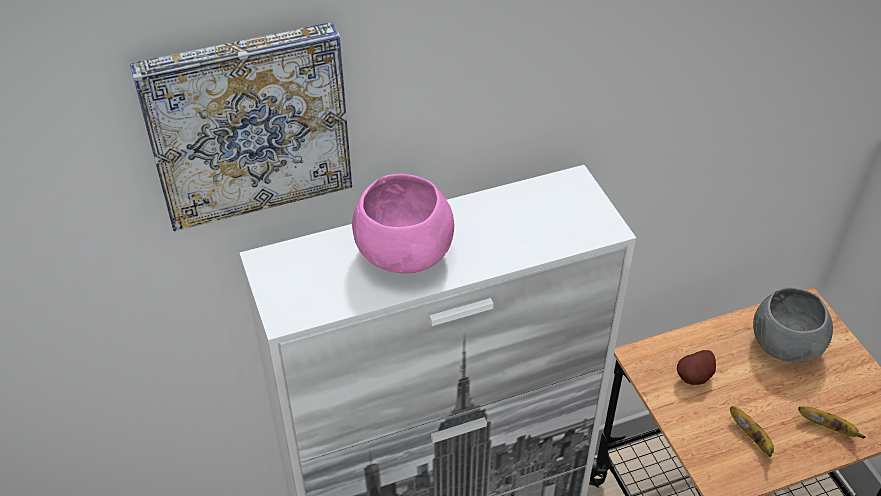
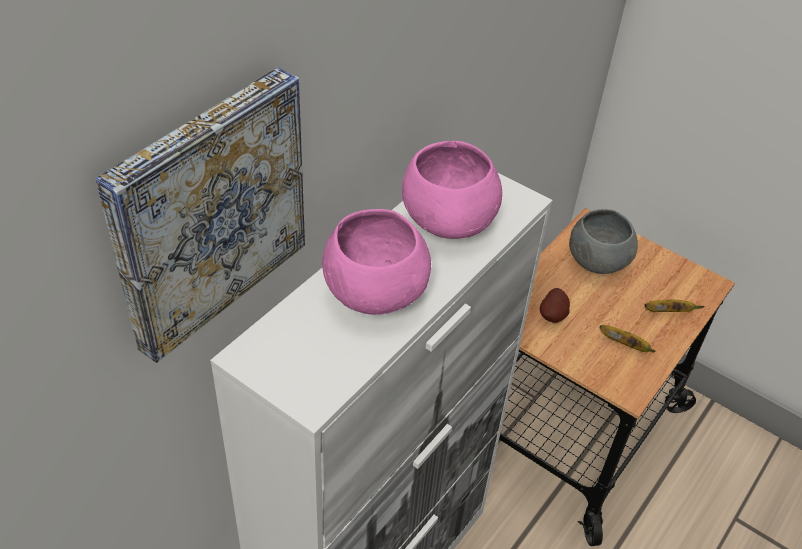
camera: 35 degrees left, 0 degrees up
(519, 219) = (448, 221): none -> pink bowl

